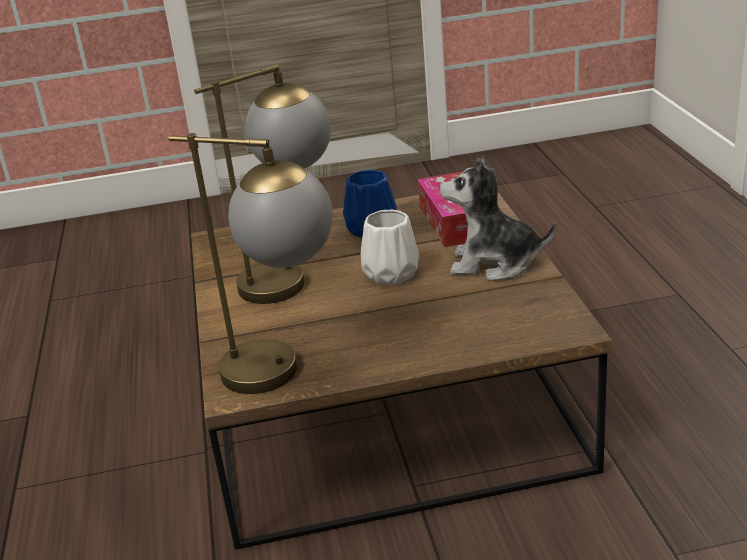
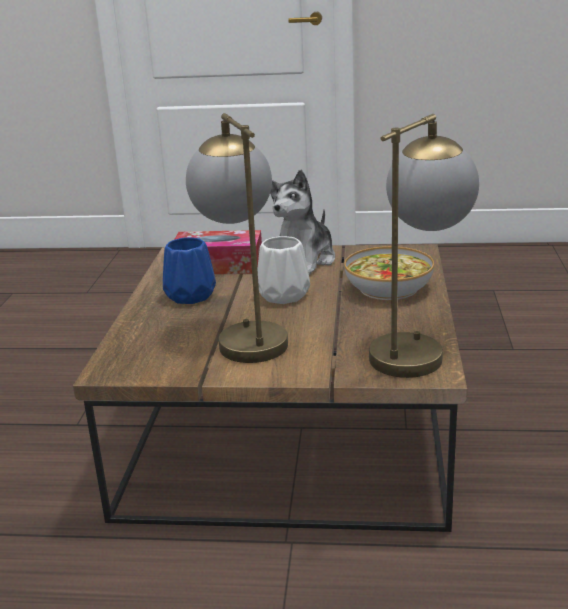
camera: 75 degrees left, 5 degrees down
(438, 330) = (388, 288): none -> bowl

